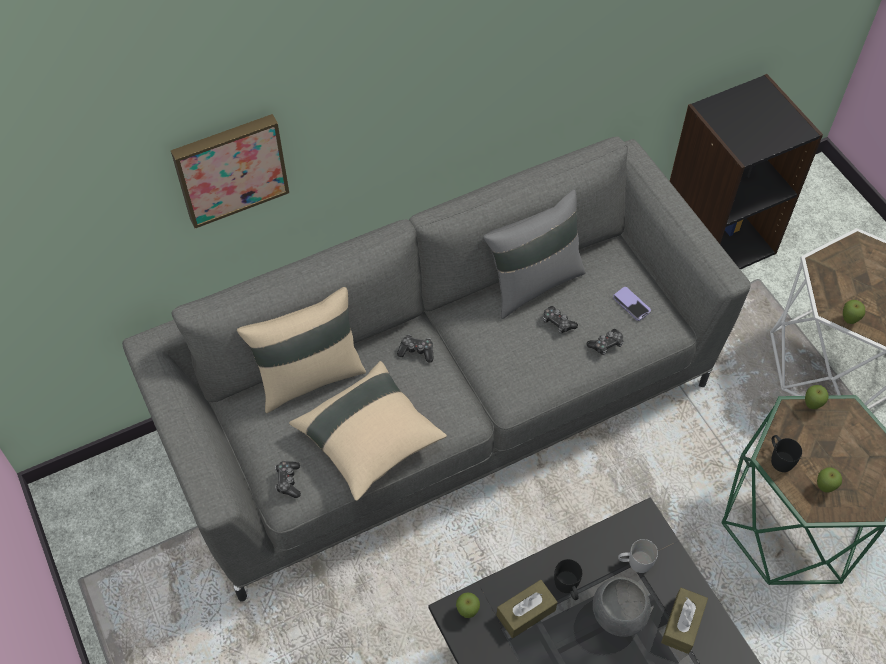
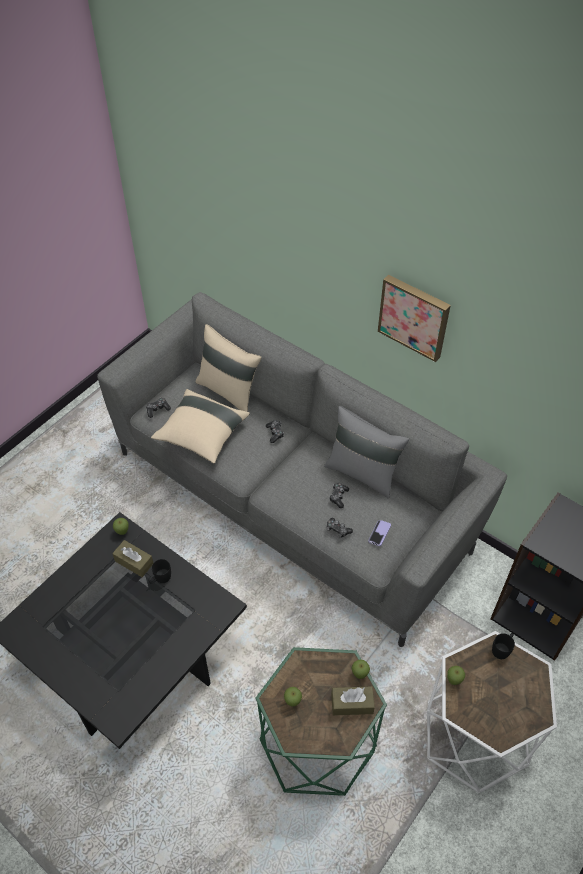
camera: 65 degrees right, 5 degrees down
(230, 168) = (263, 247): picture -> picture (414, 316)
(619, 614) = (153, 613): grey bowl -> none
(635, 562) = (193, 610): white mug -> none
(682, 624) = (161, 652): brown tissue box -> brown tissue box (352, 704)
(779, 458) = (302, 665): black mug -> black mug (502, 649)

